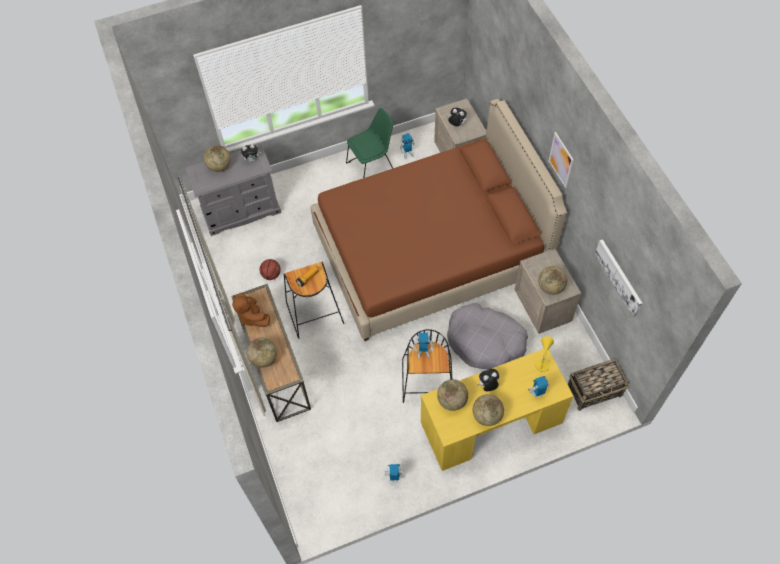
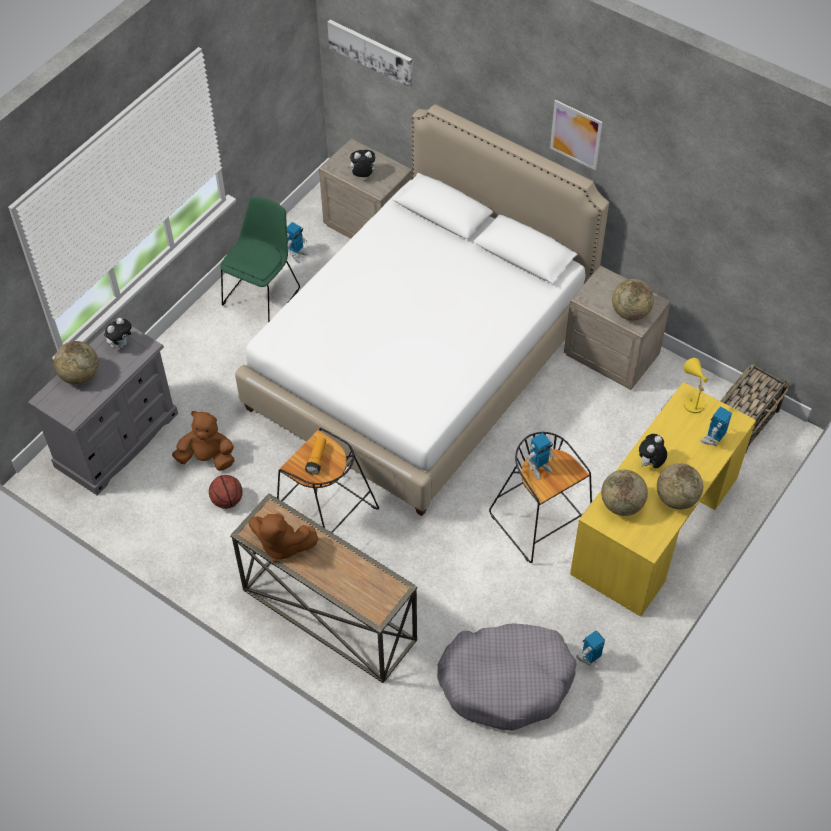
camera: 35 degrees left, 5 degrees down
(264, 359) = (341, 589): globe -> none
(278, 245) = (207, 458): none -> brown plush toy
(430, 251) = (421, 361): brown bed -> white bed
(485, 342) = (575, 434): grey dog bed -> grey dog bed (506, 681)
(619, 277) = (733, 241): picture -> picture (371, 52)

